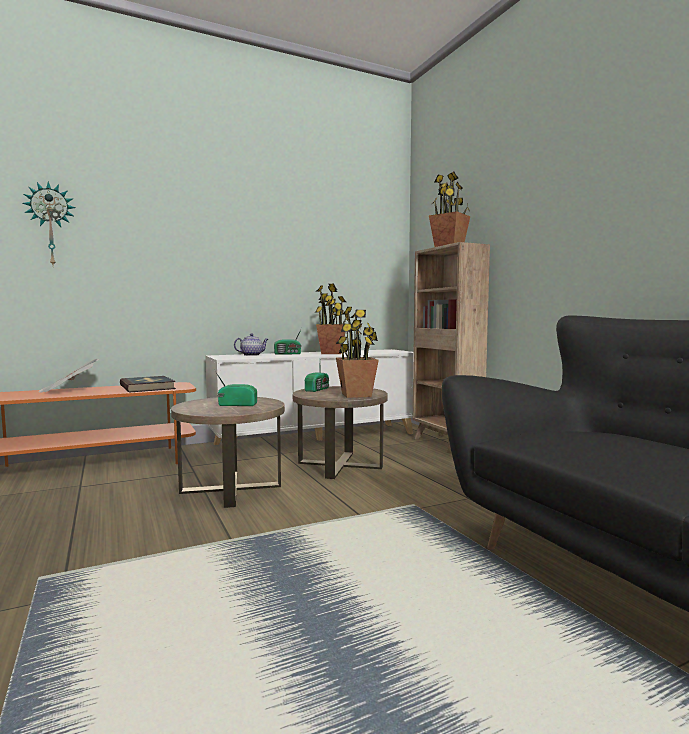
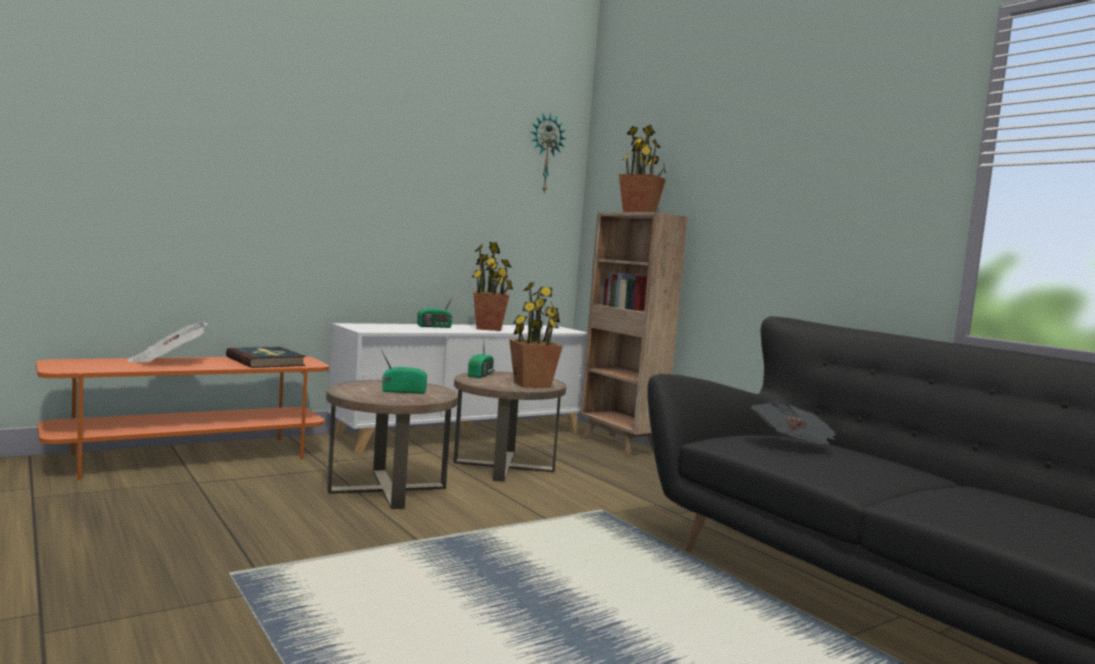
camera: 10 degrees left, 0 degrees up
(51, 225) = (152, 146): wall clock -> wall clock (545, 153)
(252, 355) = (392, 326): teapot -> none
(595, 442) = (793, 447): none -> newspaper

